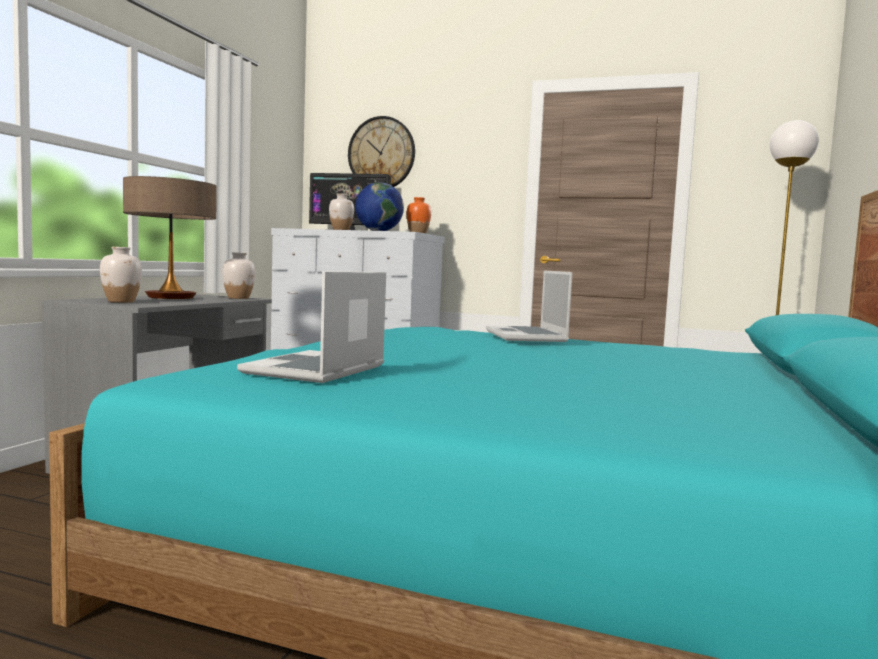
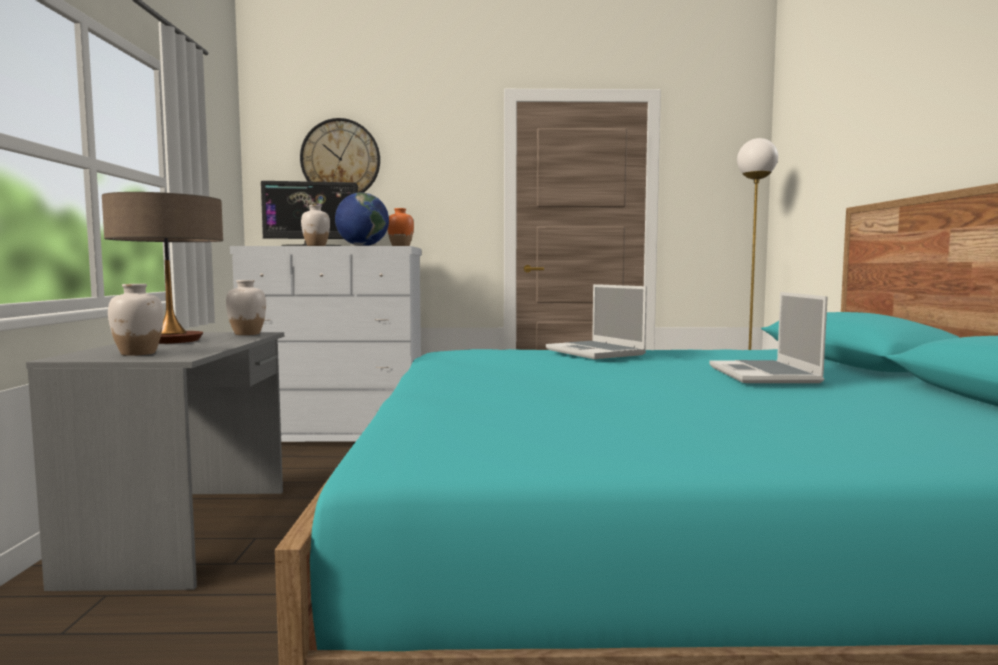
camera: 20 degrees left, 0 degrees up
(316, 370) = (522, 419): laptop -> laptop (765, 375)

